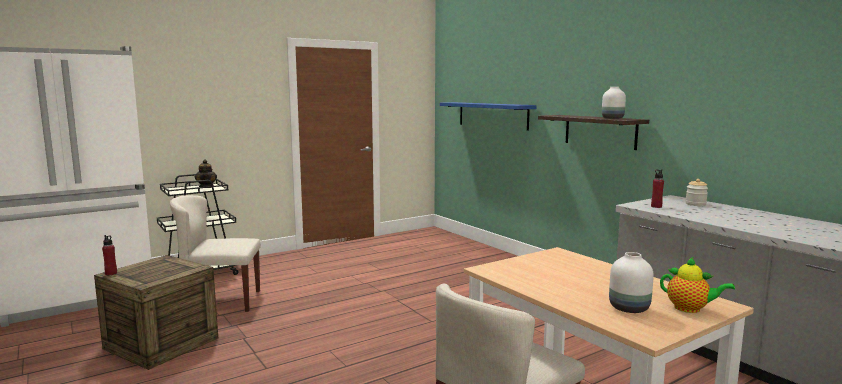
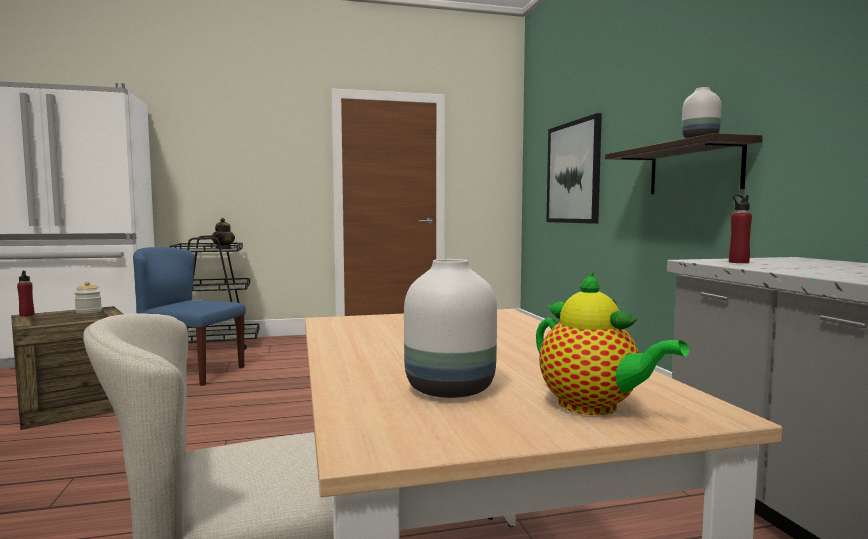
camera: 20 degrees right, 5 degrees down
(220, 302) = (190, 373): beige chair -> blue chair
(492, 115) = (573, 172): blue shelf -> picture
(695, 204) = (826, 263): jar -> jar (88, 312)

